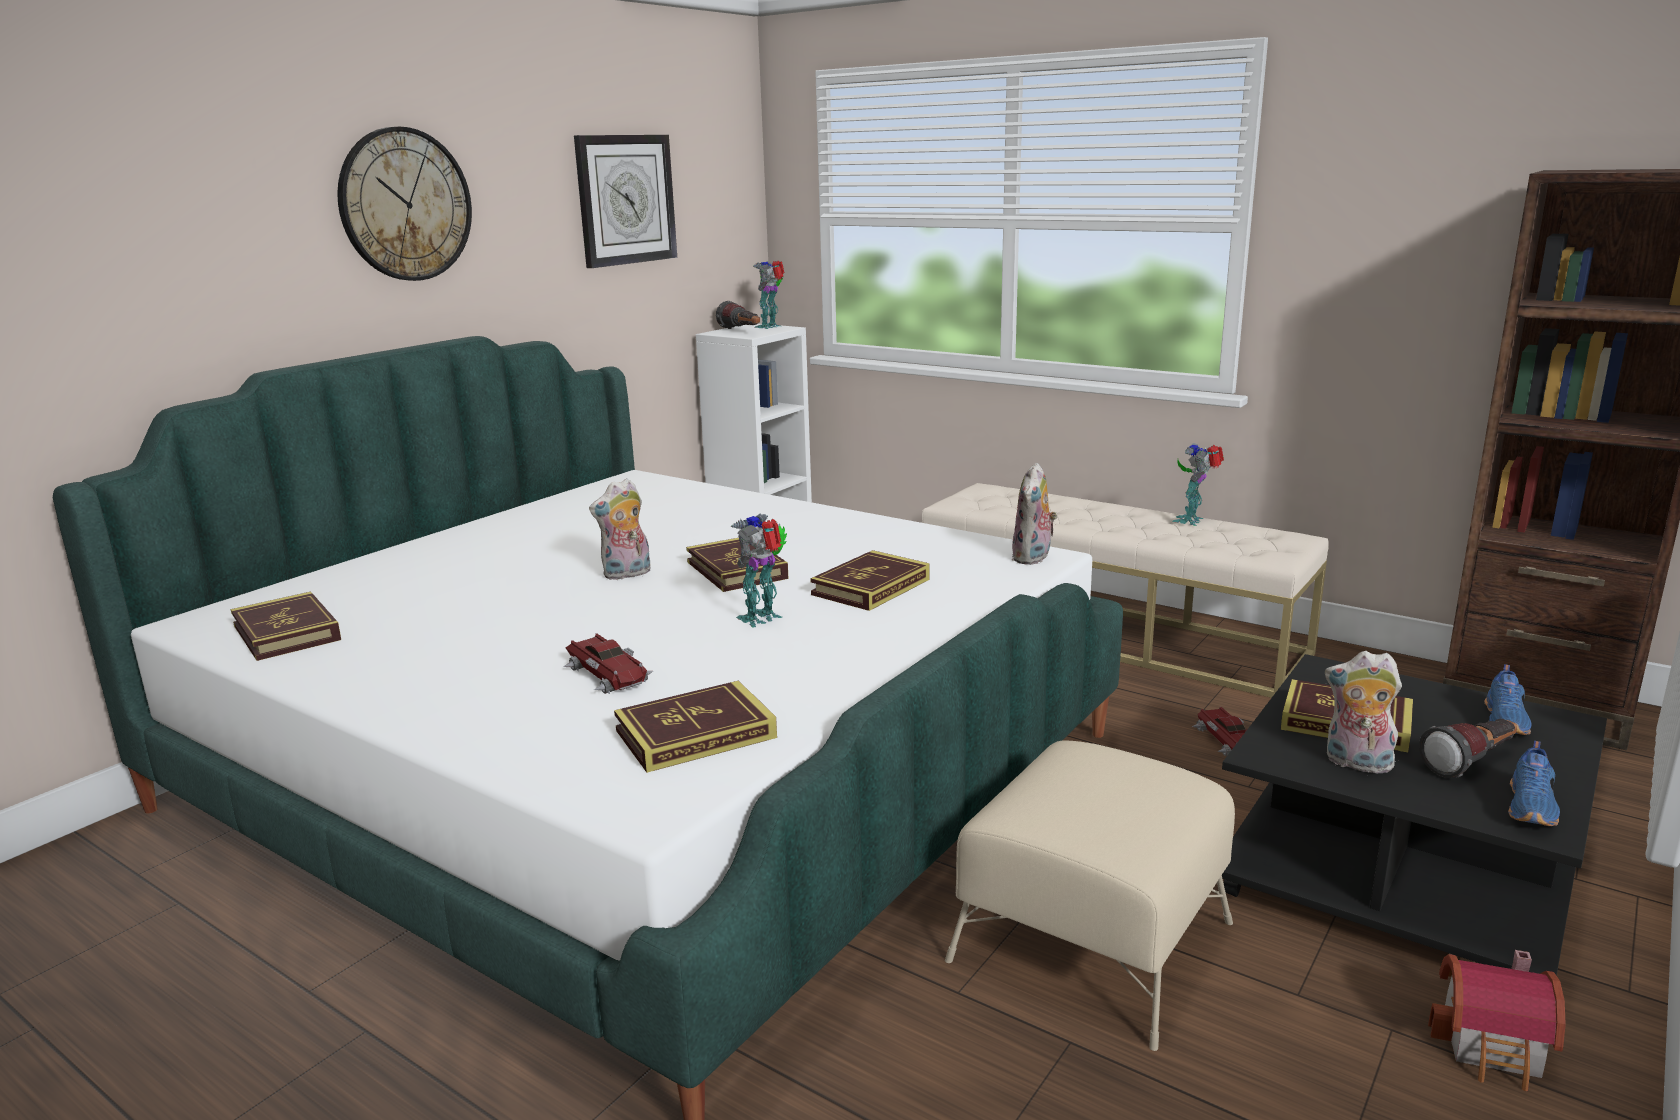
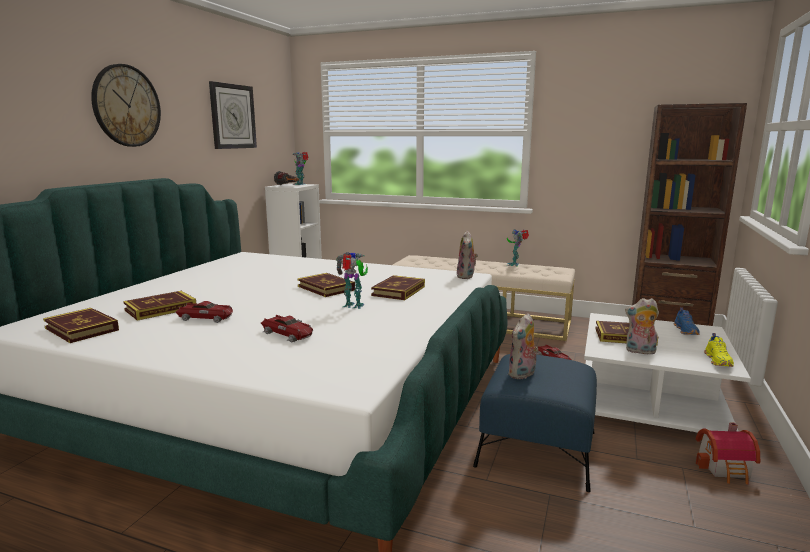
camera: 15 degrees left, 5 degrees down
(492, 624) = (206, 318): none -> toy car
(627, 574) = (268, 293): plush toy -> plush toy (522, 374)
(695, 734) = (354, 355): book -> book (161, 309)
(763, 618) = (354, 306): toy robot -> toy robot turned 75 degrees clockwise
(1093, 940) = (537, 448): beige ottoman -> blue ottoman
(1402, 870) = (651, 403): black coffee table -> white coffee table
(1471, 763) = (684, 347): flashlight -> none
(1532, 807) = (719, 361): blue shoe -> yellow shoe

